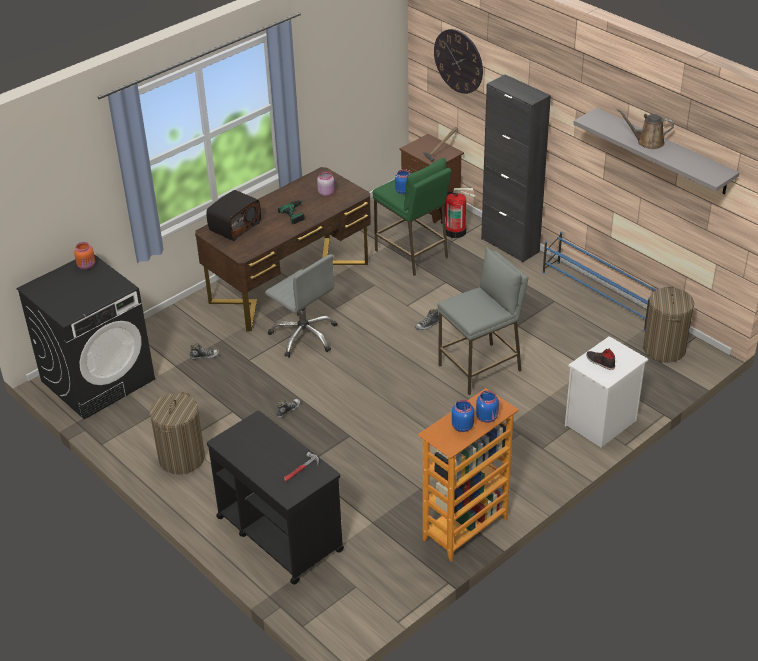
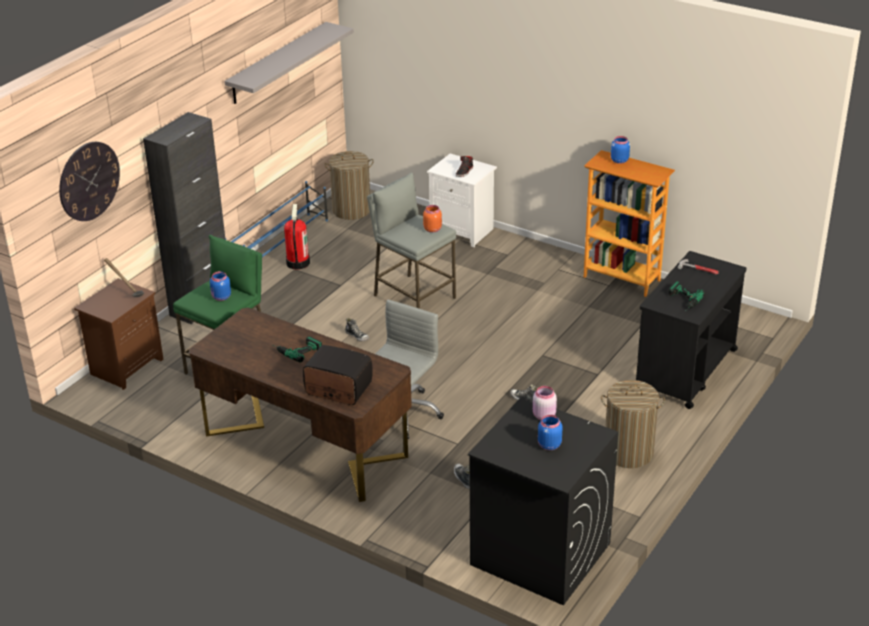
camera: 105 degrees left, 5 degrees down
(87, 266) = (498, 447): orange jar -> orange jar (432, 229)
(251, 441) = (682, 301): none -> power drill
(326, 193) = (249, 337): pink jar -> pink jar (543, 415)
(455, 231) = (178, 343): fire extinguisher -> fire extinguisher (297, 263)
(462, 426) = (636, 169): blue jar -> blue jar (548, 445)
(647, 142) = (286, 56): brown watering can -> none

